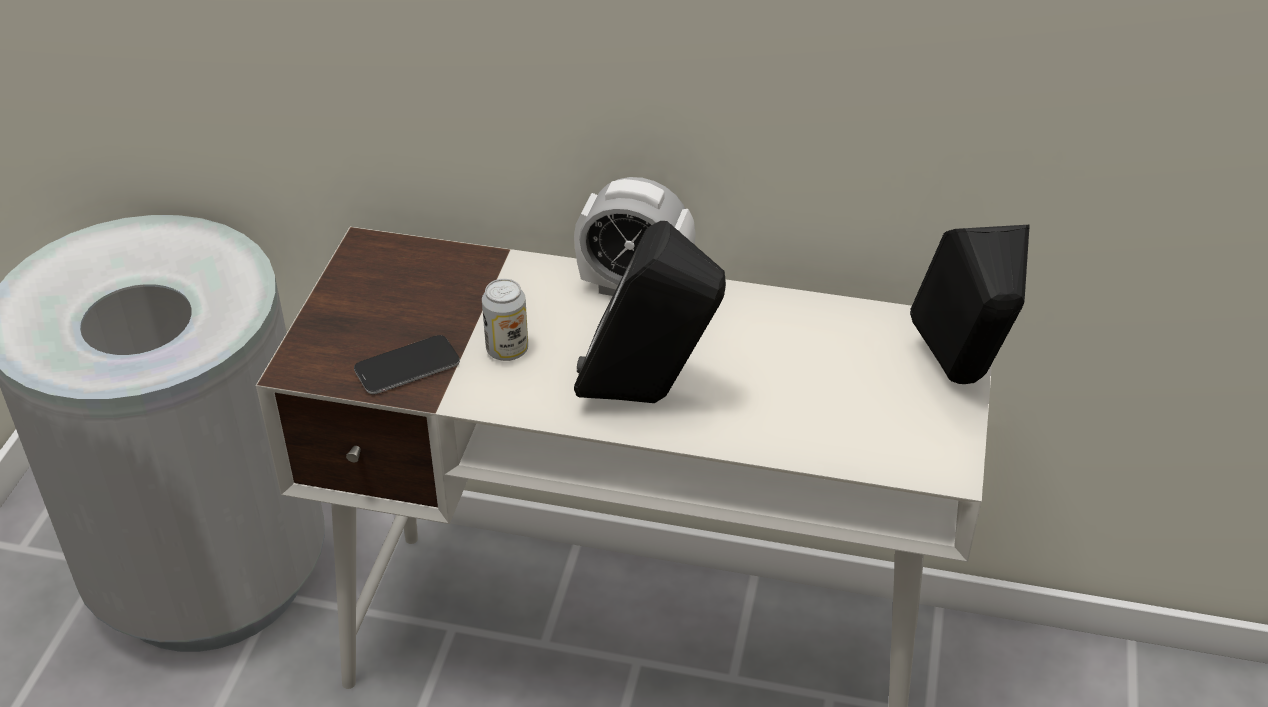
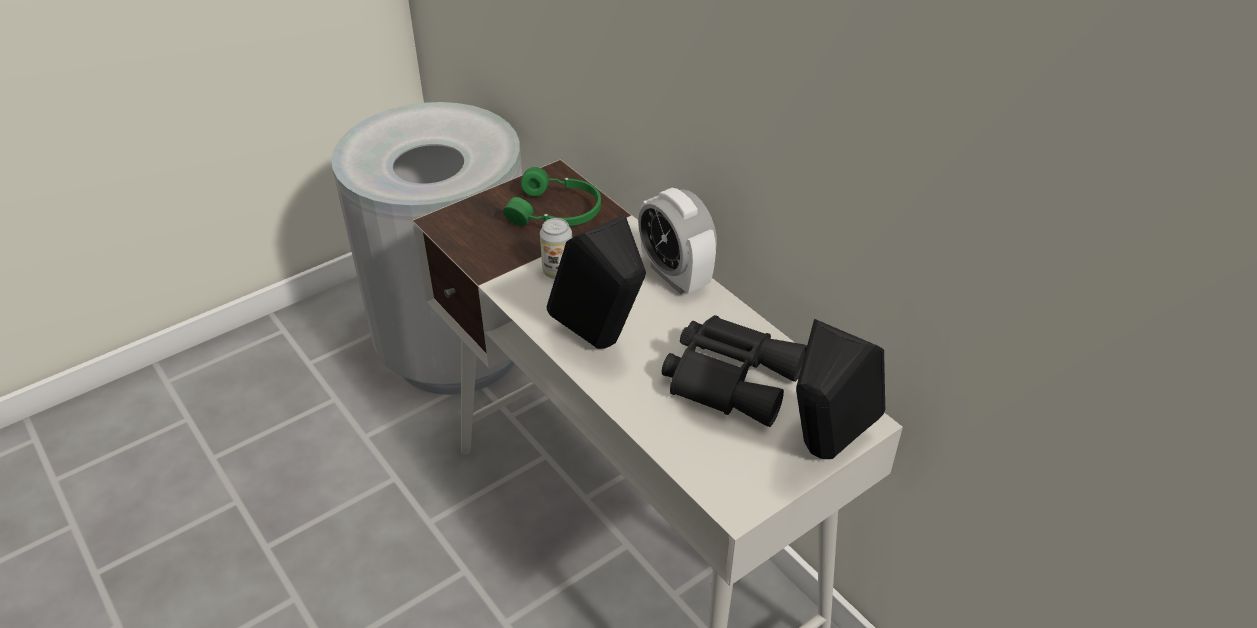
camera: 40 degrees right, 0 degrees up
(407, 366) = (495, 251): phone -> none
(424, 288) = (556, 213): none -> green headphones
(805, 357) = (731, 376): none -> black binoculars

